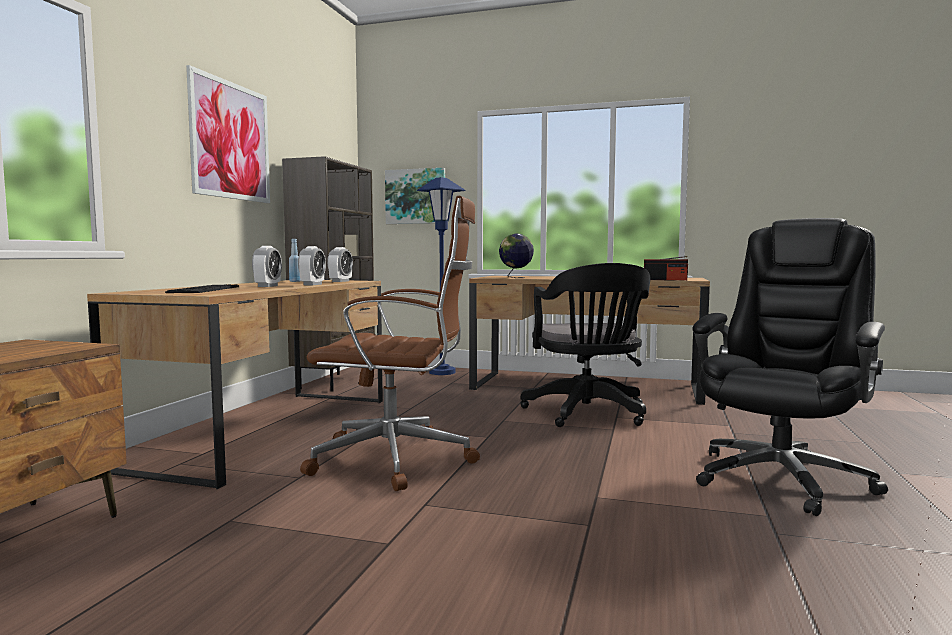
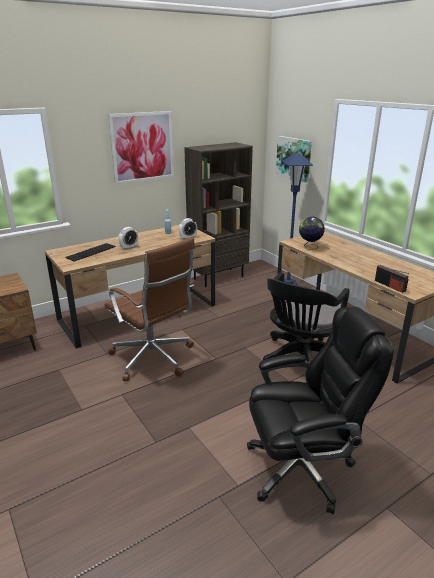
camera: 40 degrees right, 20 degrees up
(312, 284) = (154, 247): alarm clock -> none

